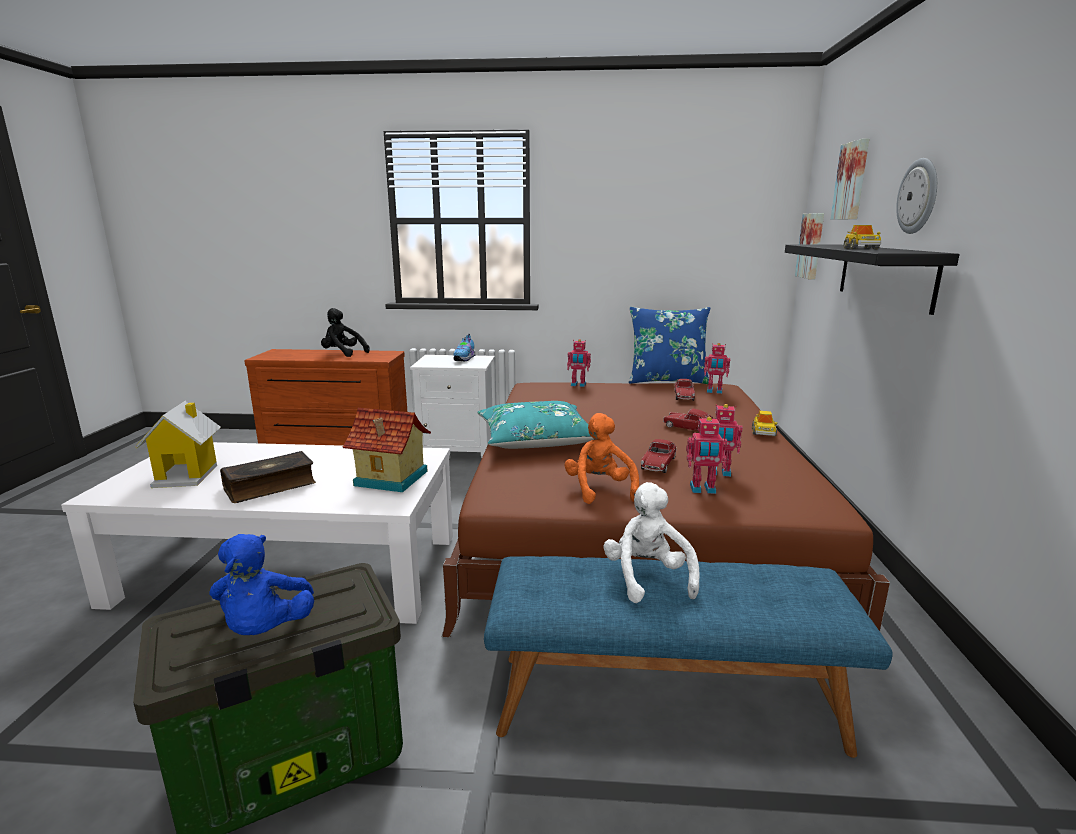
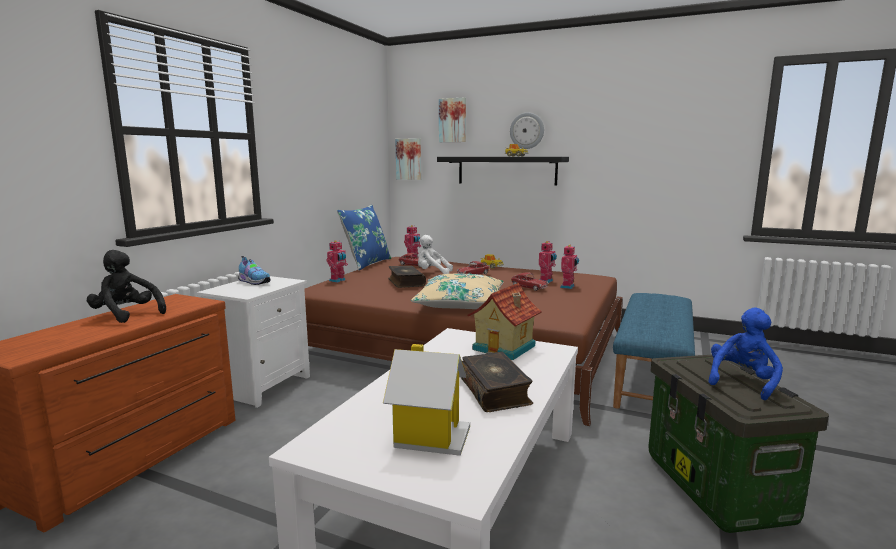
camera: 70 degrees left, 5 degrees down
(266, 629) = (742, 382): blue plush toy -> blue plush toy turned 60 degrees counterclockwise
(343, 354) = (127, 315): black plush toy -> black plush toy turned 75 degrees clockwise
(536, 439) = (460, 303): turquoise pillow -> beige pillow
(598, 406) = (405, 282): none -> book
(599, 489) = (559, 302): orange plush toy -> none
(647, 578) = (649, 315): white plush toy -> white plush toy (432, 273)

